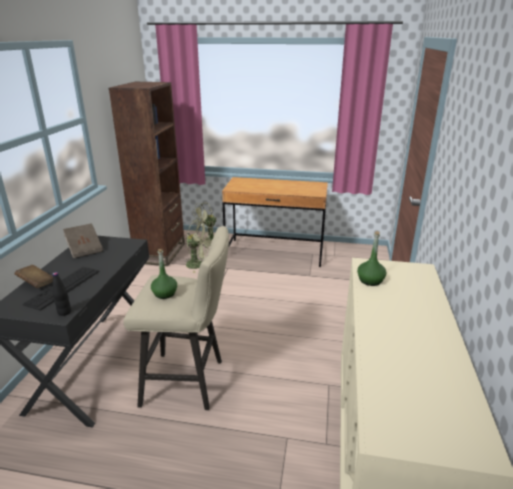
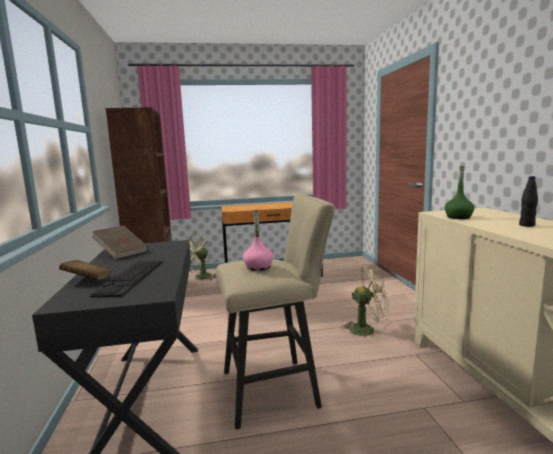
camera: 20 degrees left, 15 degrees down
(64, 312) = (159, 292): black bottle -> black bottle (527, 225)
(165, 293) = (258, 267): green bottle -> pink bottle
(199, 265) = (205, 294): green fan -> green fan (367, 329)

